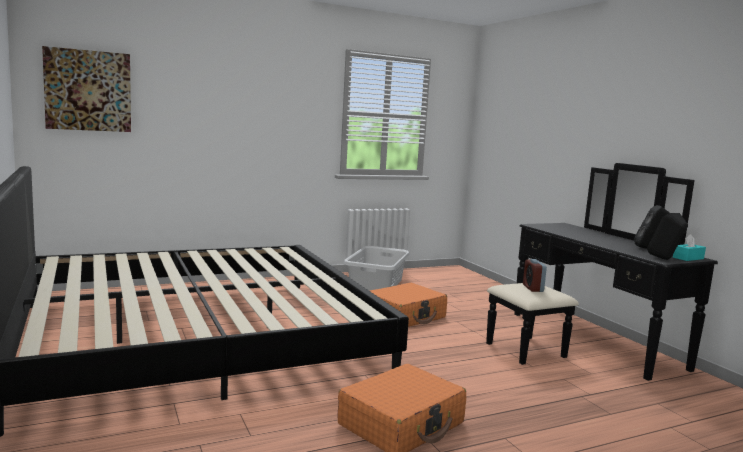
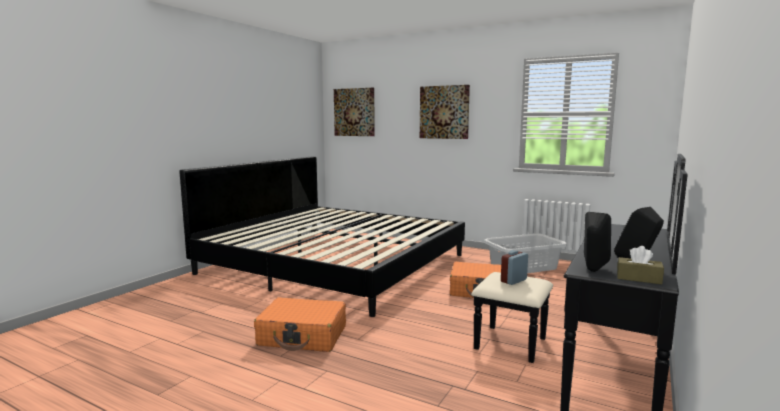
camera: 55 degrees right, 0 degrees up
(248, 103) = (444, 112): none -> picture
(688, 258) = (638, 278): turquoise tissue box -> brown tissue box

